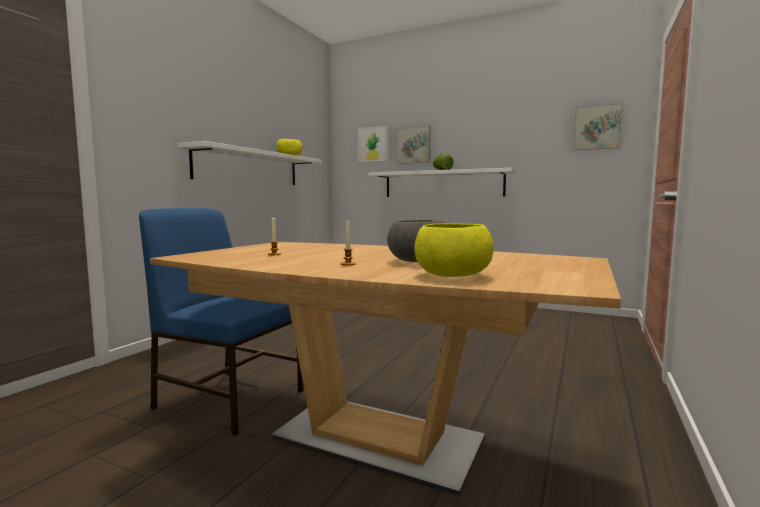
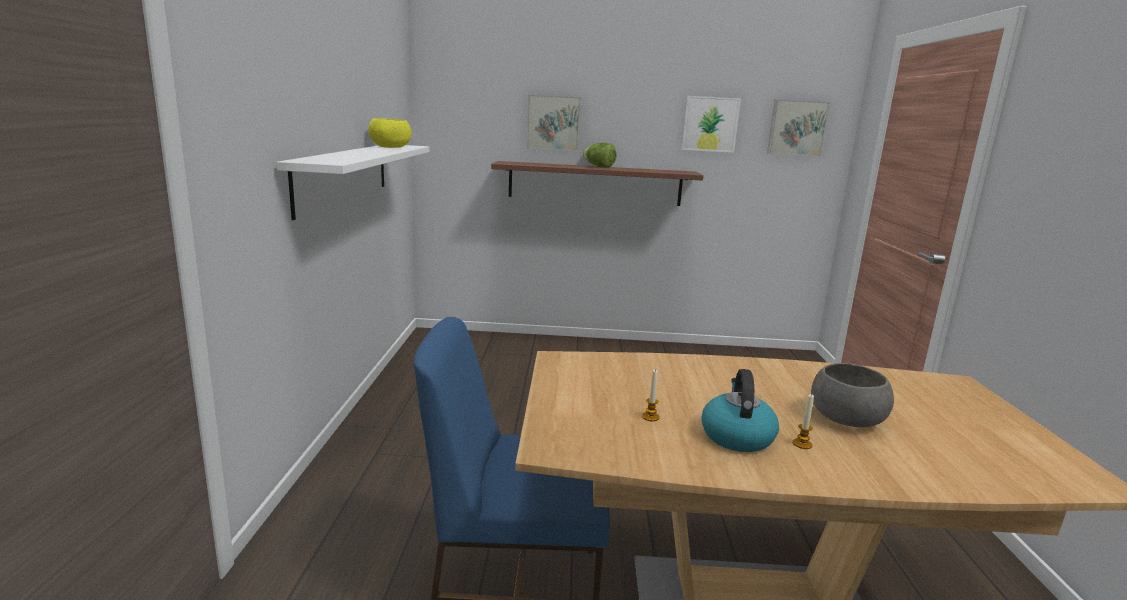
camera: 25 degrees left, 10 degrees up
(309, 260) = (736, 436): none -> kettle
(373, 144) = (487, 114): picture -> picture (710, 124)
(442, 184) = (595, 183): white shelf -> brown shelf
(451, 275) = (953, 464): yellow bowl -> none

